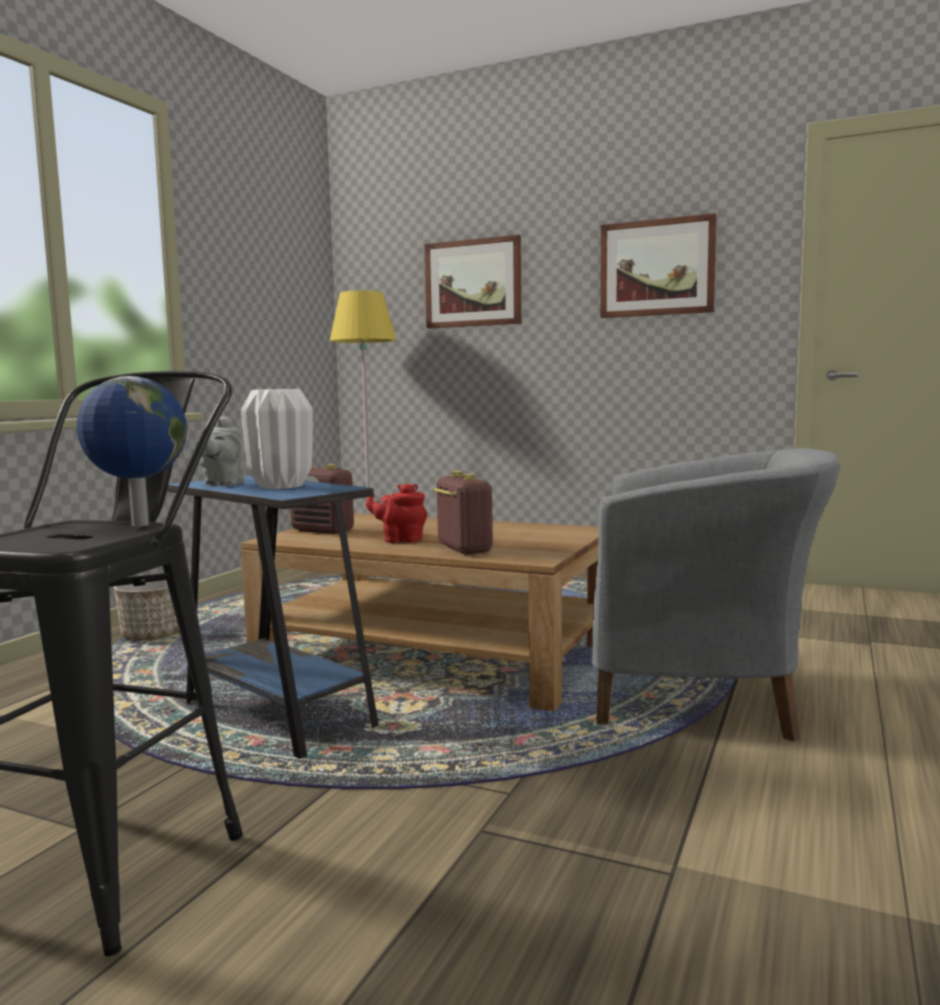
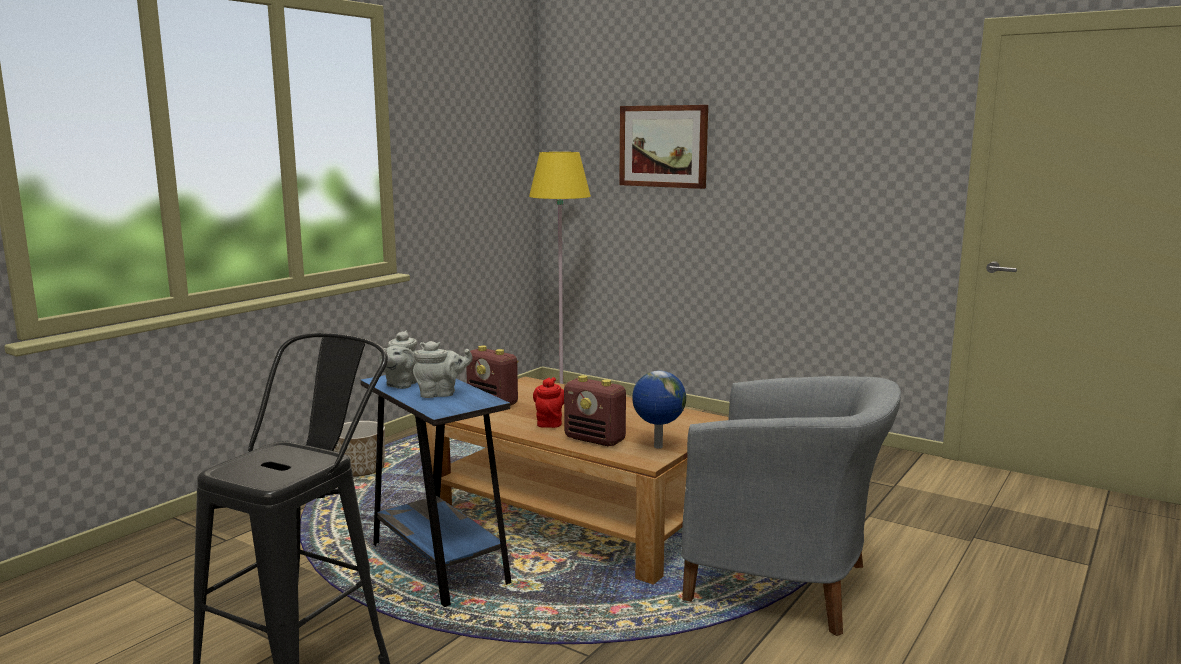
camera: 10 degrees right, 5 degrees up
(138, 525) = (321, 456): globe -> globe (657, 447)
(280, 486) = (441, 394): white vase -> grey teapot
(400, 540) = (549, 422): red teapot -> red teapot turned 75 degrees clockwise
(463, 549) = (595, 440): radio -> radio turned 135 degrees clockwise
(657, 268) = (833, 147): picture -> none

